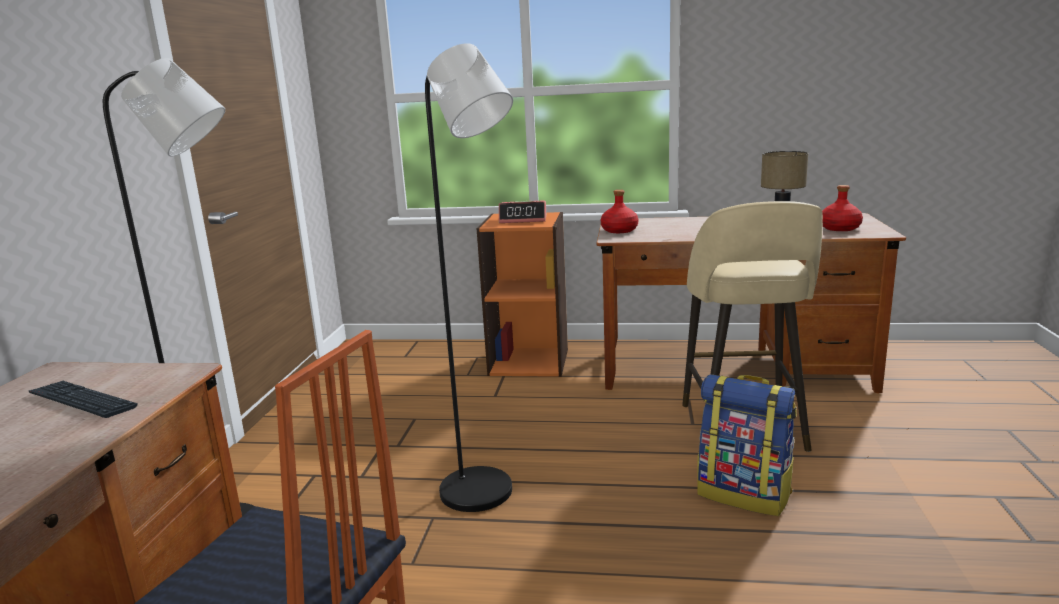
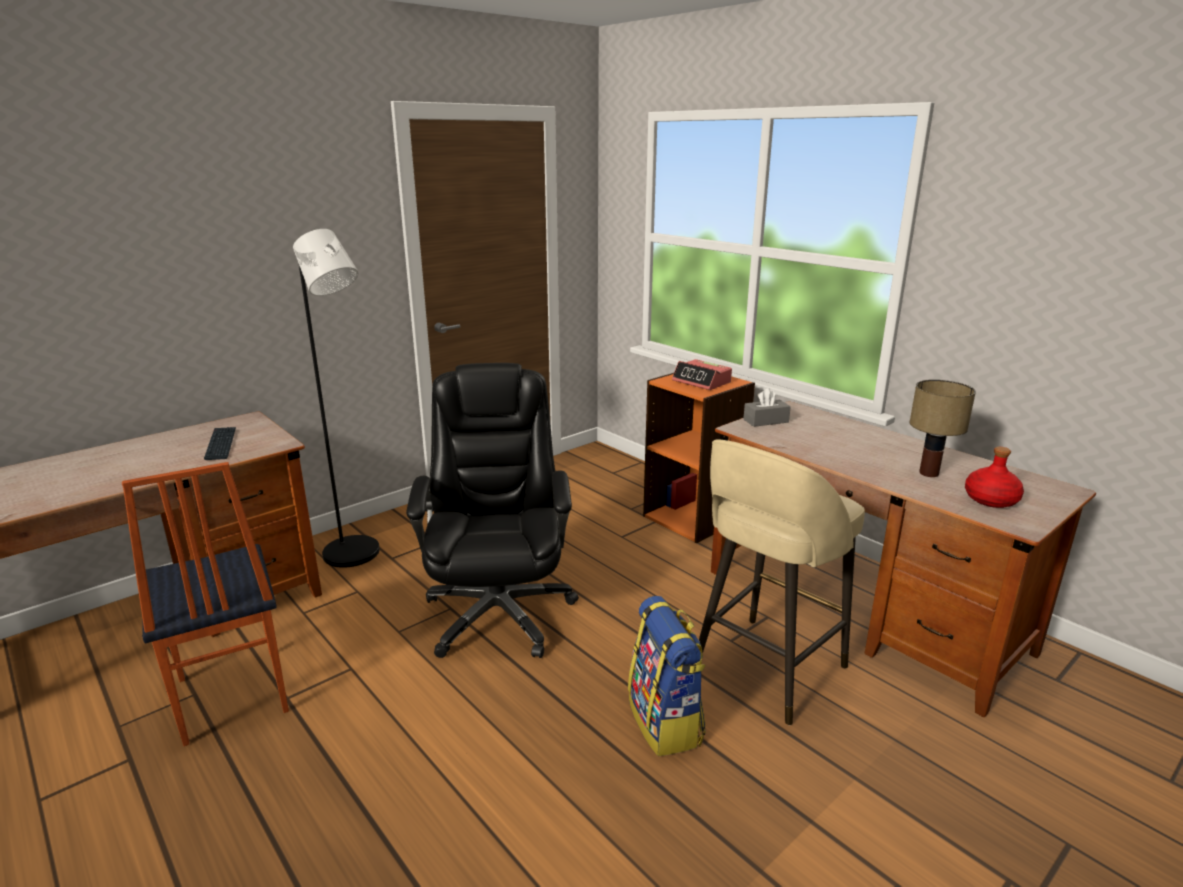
camera: 40 degrees right, 5 degrees up
(486, 496) = (499, 612): black floor lamp -> black office chair
(619, 230) = (766, 421): red bottle -> grey tissue box

